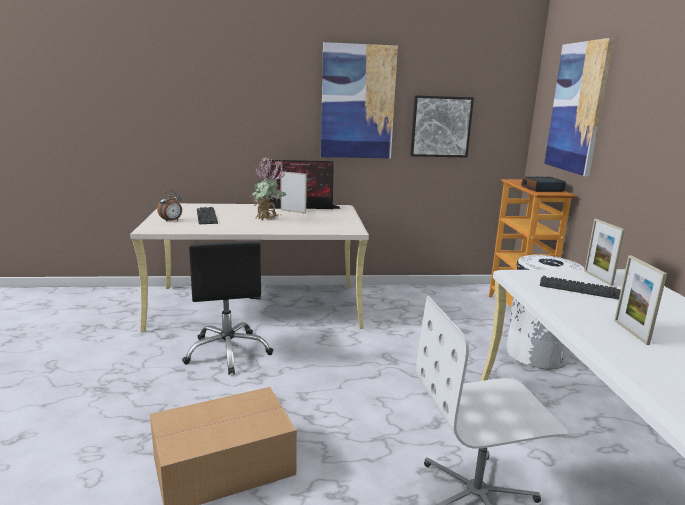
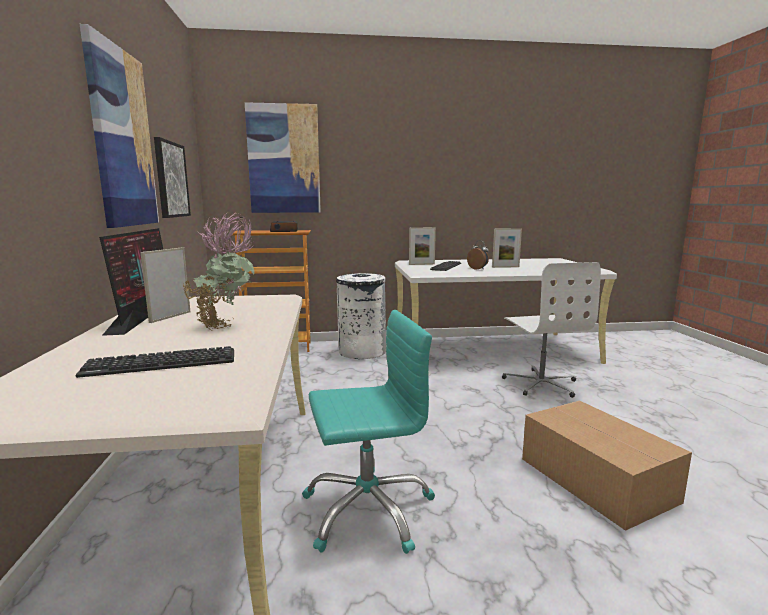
camera: 90 degrees left, 5 degrees down
(171, 221) = (185, 388): alarm clock -> alarm clock (478, 269)
(228, 352) = (367, 509): black office chair -> turquoise office chair

